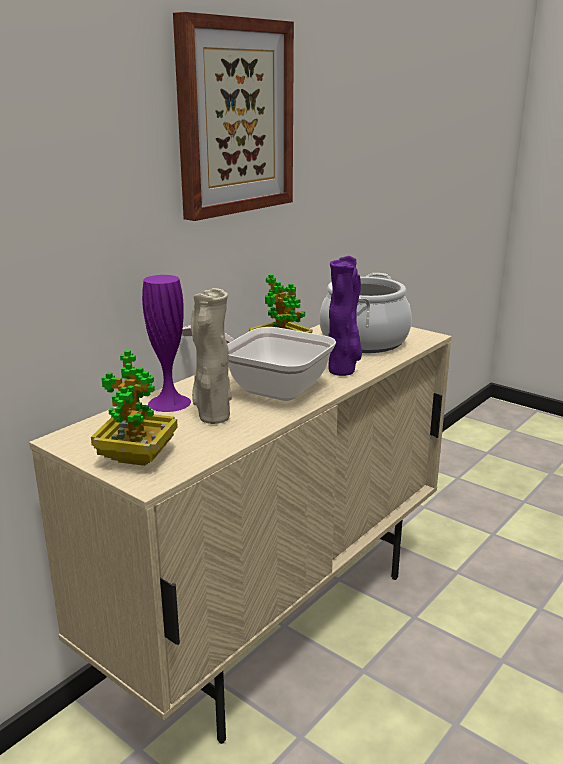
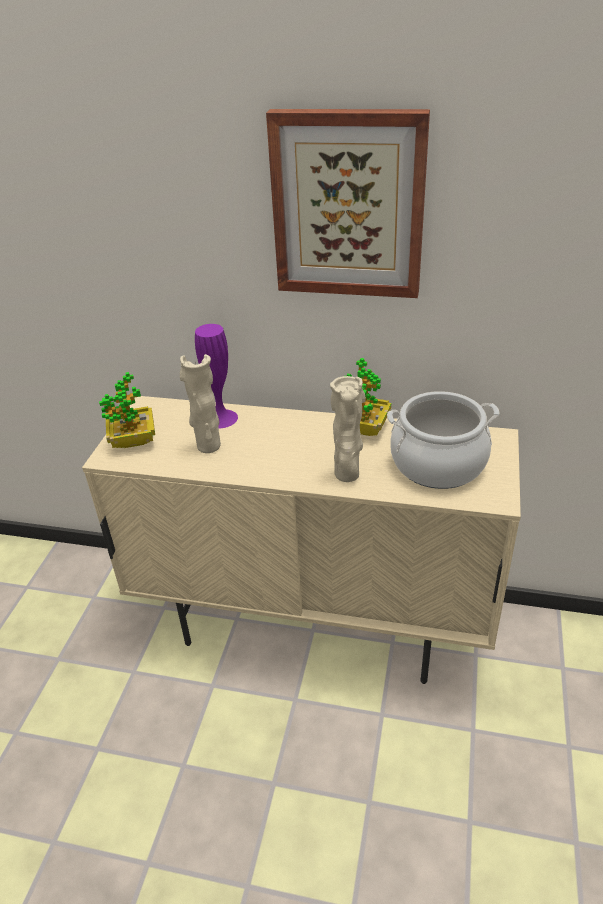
camera: 65 degrees right, 15 degrees up
(268, 387) = (282, 449): frying pan -> none
(343, 372) = (347, 475): purple vase -> beige vase

